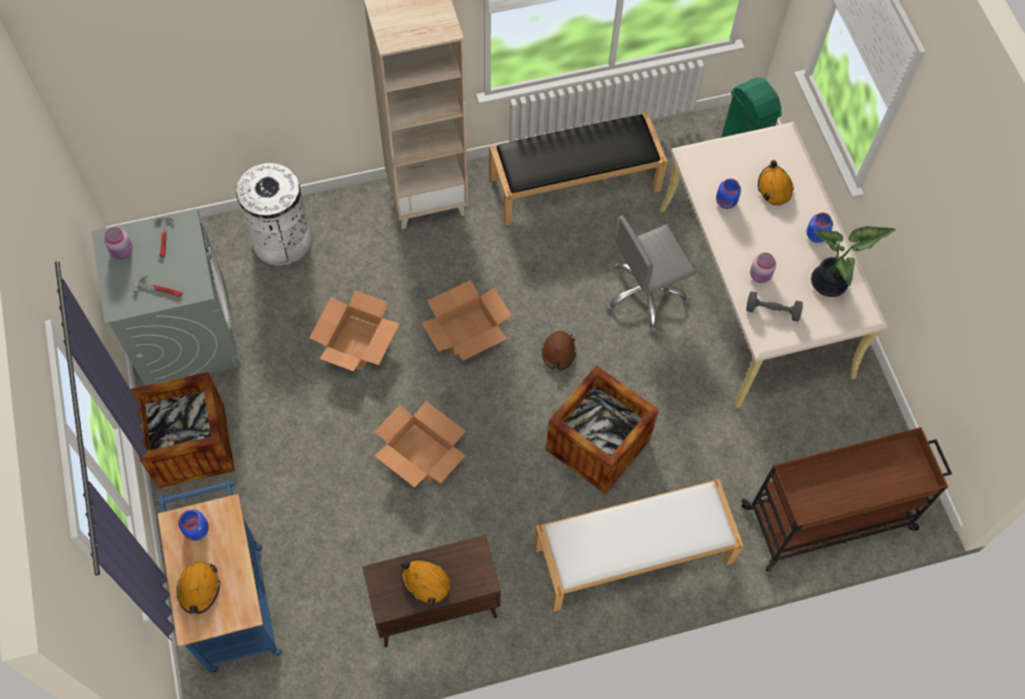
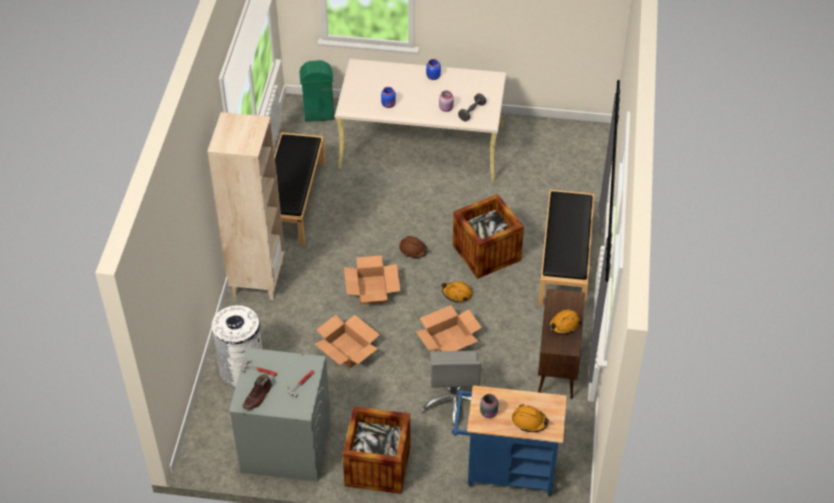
camera: 65 degrees left, 15 degrees down
(122, 251) = (257, 397): pink jar -> brown boot
(196, 531) = (489, 413): blue jar -> grey jar
(632, 555) = (565, 261): white bench -> black bench
(645, 294) = (395, 195): grey office chair -> grey office chair (453, 402)
(774, 188) = (391, 81): orange hard hat -> orange hard hat (457, 294)
(830, 284) = (468, 83): potted plant -> none
(830, 518) = (582, 168): brown cart -> none

